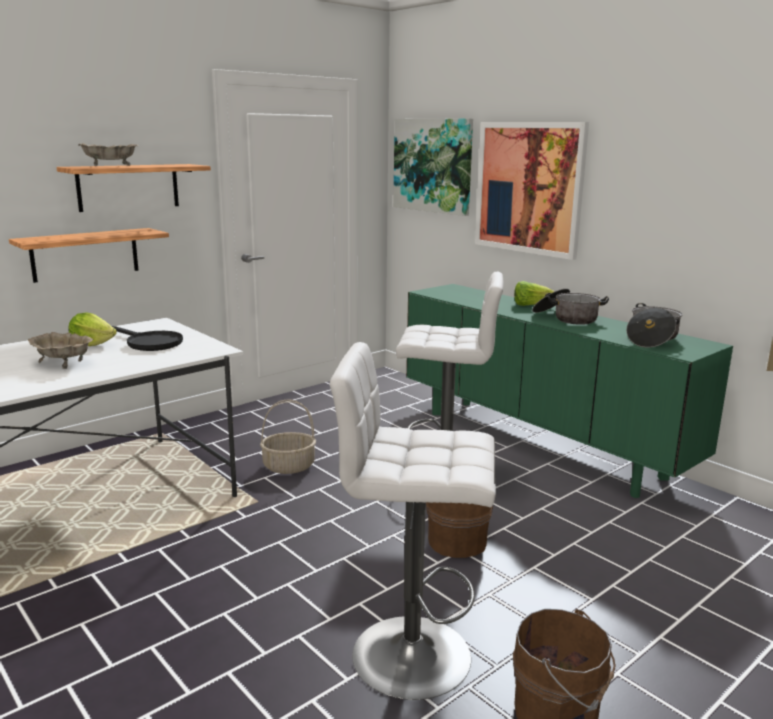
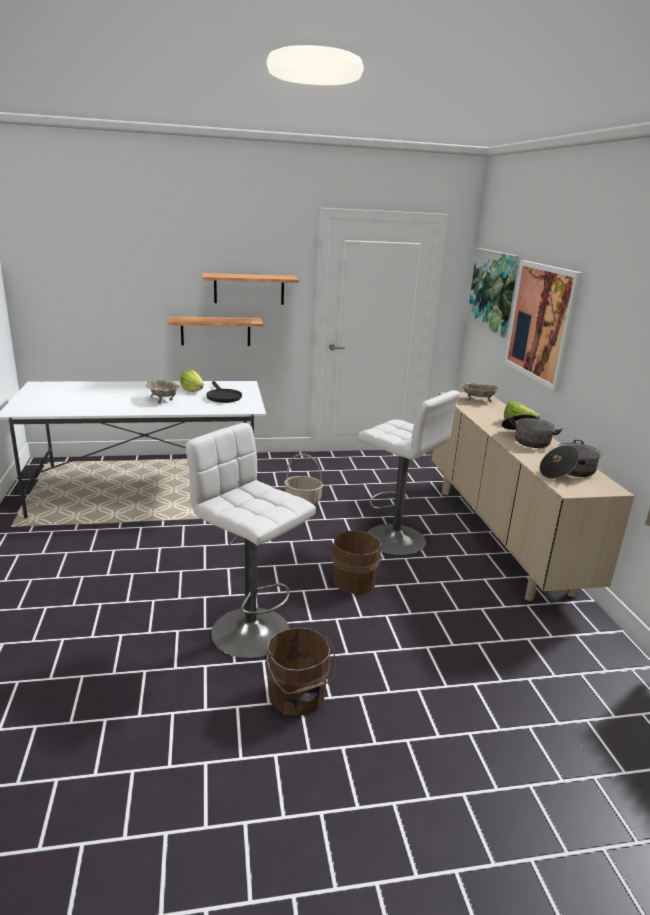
camera: 30 degrees right, 5 degrees up
(110, 166) = (232, 275): beige bowl -> beige bowl (478, 400)
(539, 443) = (500, 537): green cabinet -> beige cabinet

